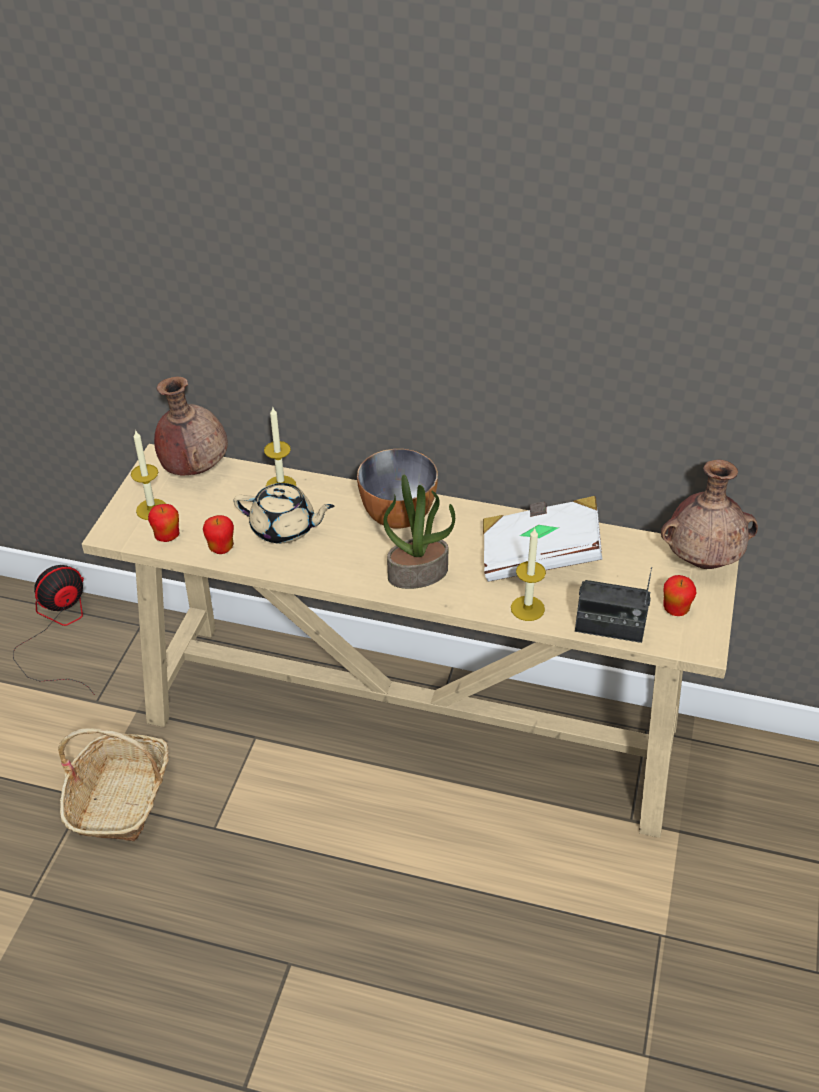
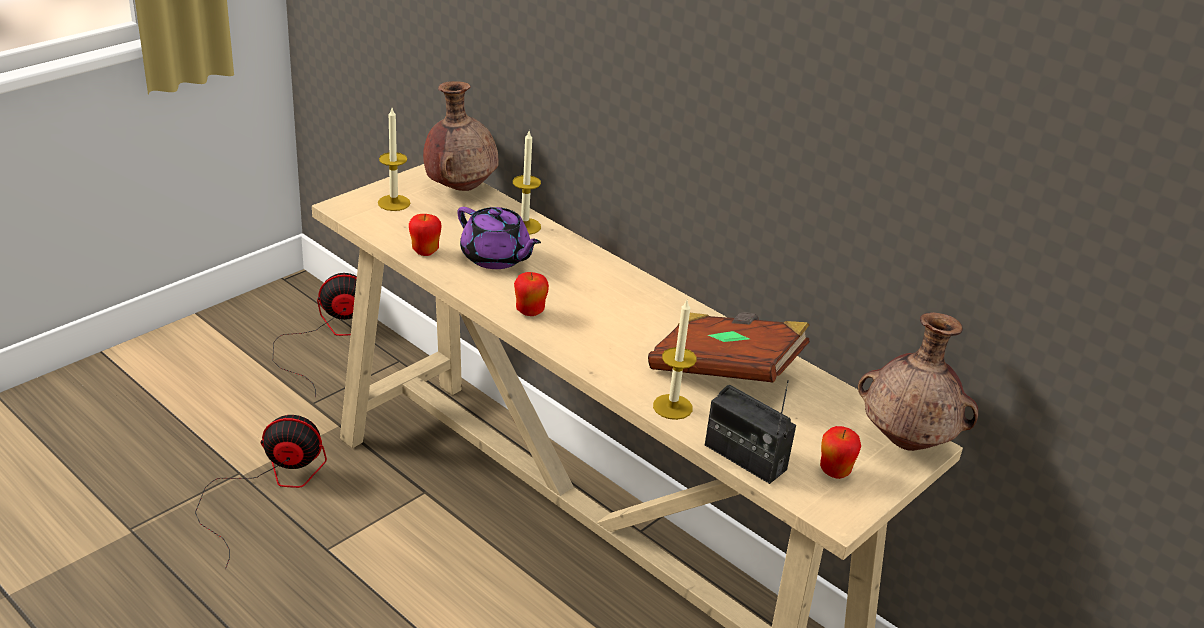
camera: 25 degrees right, 10 degrees down
(121, 798) = (268, 487): basket -> fan
(167, 537) = (387, 226): apple -> apple (530, 312)
(284, 528) = (496, 258): beige teapot -> purple teapot
(397, 516) = (612, 287): bowl -> none
(418, 572) = (589, 337): potted plant -> none
(539, 556) = (725, 370): white book -> brown book

